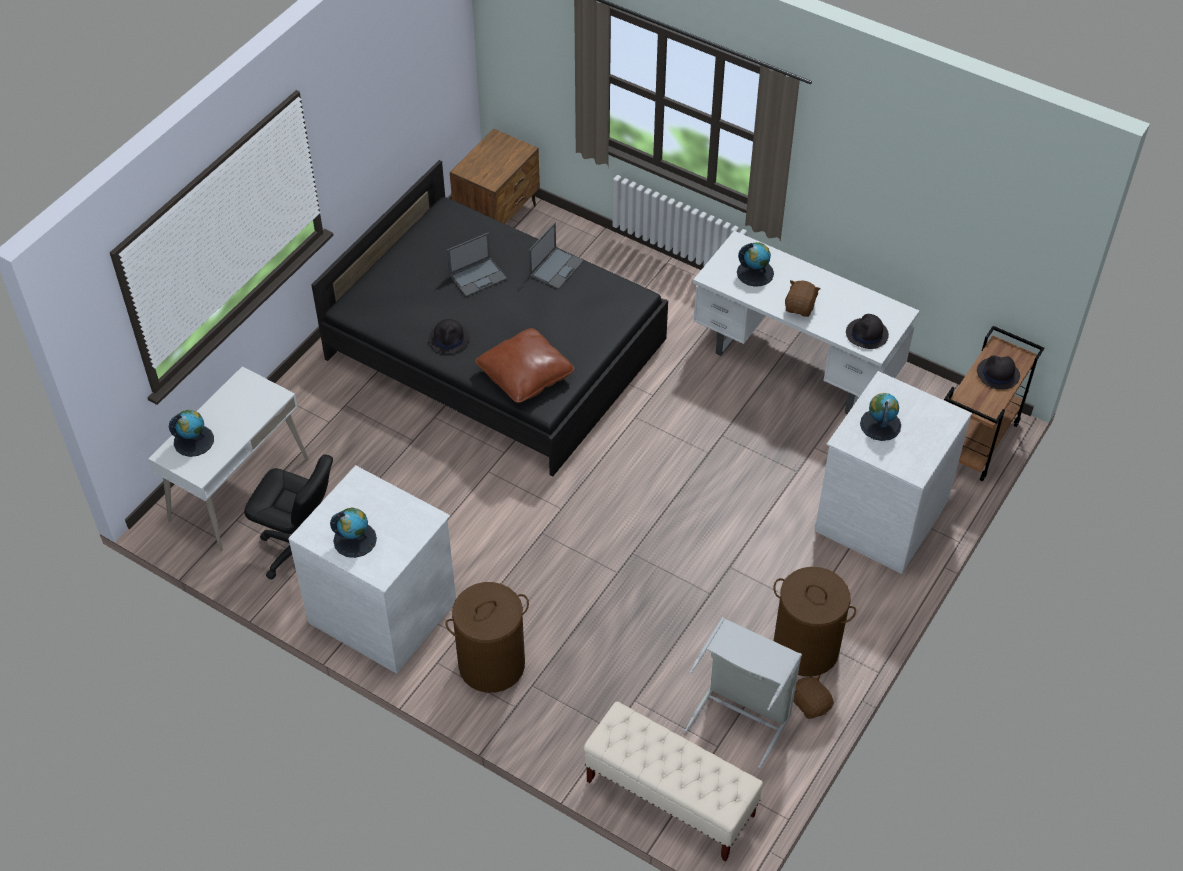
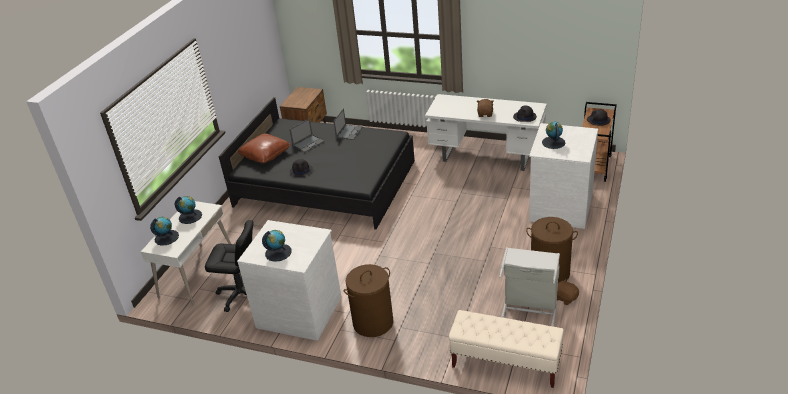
camera: 10 degrees left, 15 degrees down
(525, 375) = (348, 176): brown pillow -> brown pillow (265, 155)
(755, 273) = (455, 106): globe -> globe (190, 216)

